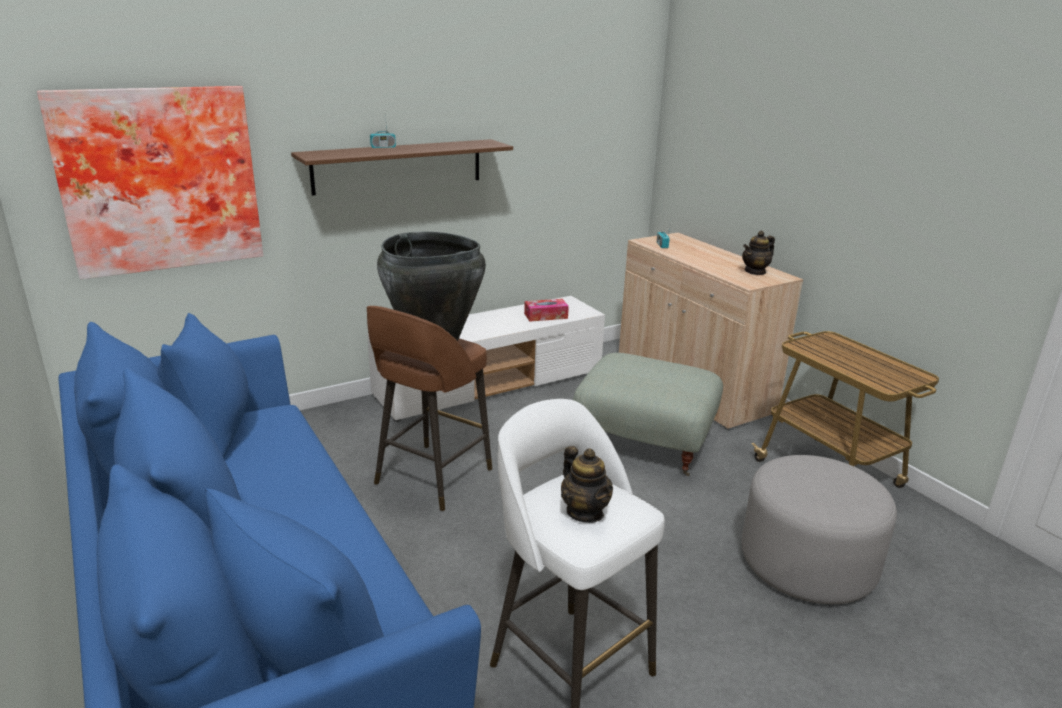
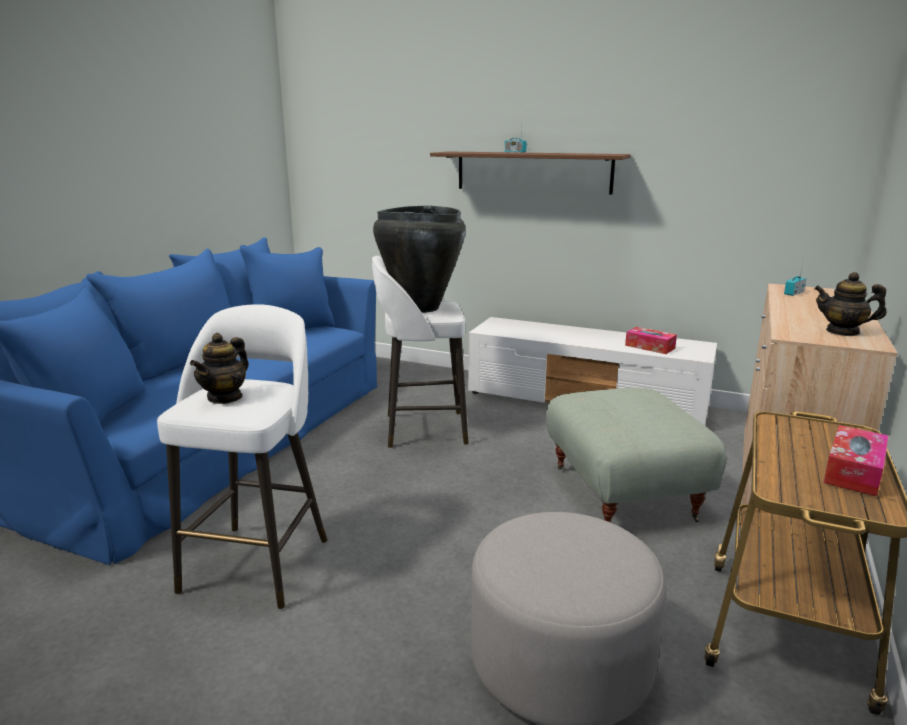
camera: 55 degrees right, 5 degrees down
(160, 179) = (363, 163): picture -> none
(431, 478) = (422, 429): brown stool -> white stool
(877, 360) = (853, 471): none -> tissue box

